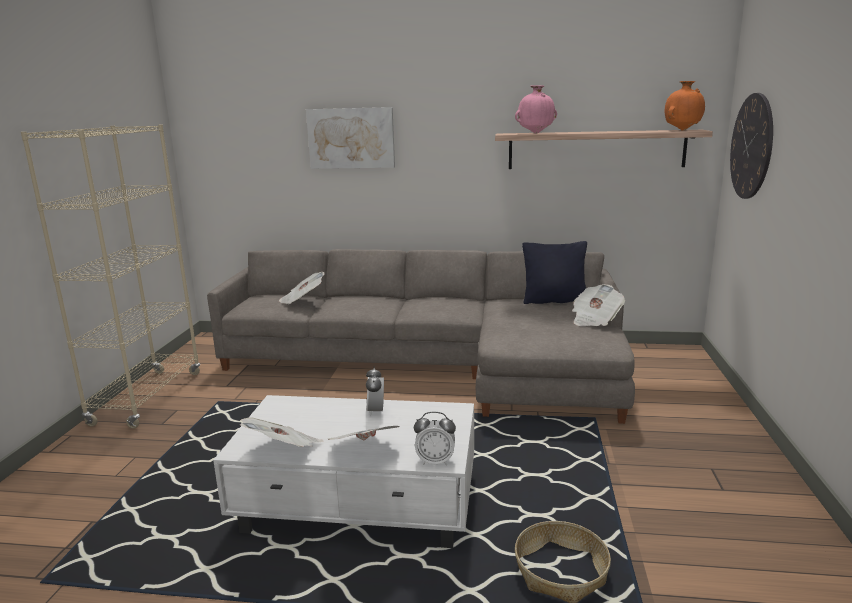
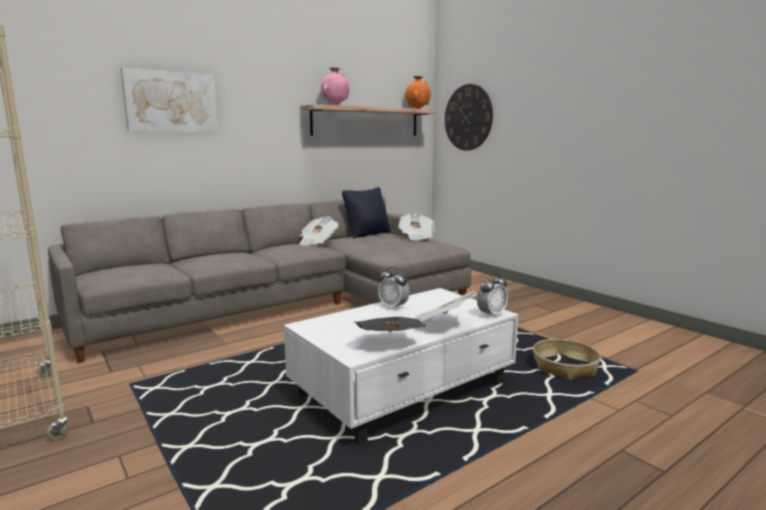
camera: 45 degrees left, 5 degrees down
(302, 300) = (161, 265): newspaper -> newspaper (317, 242)

